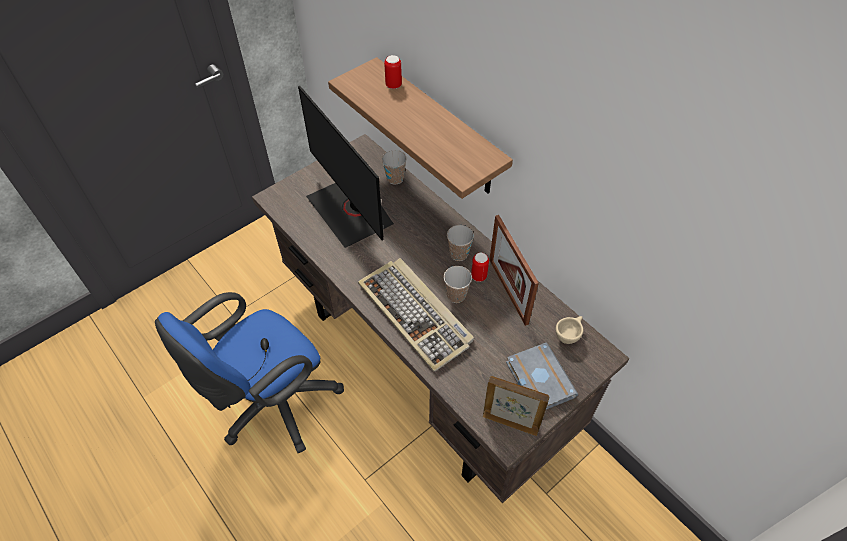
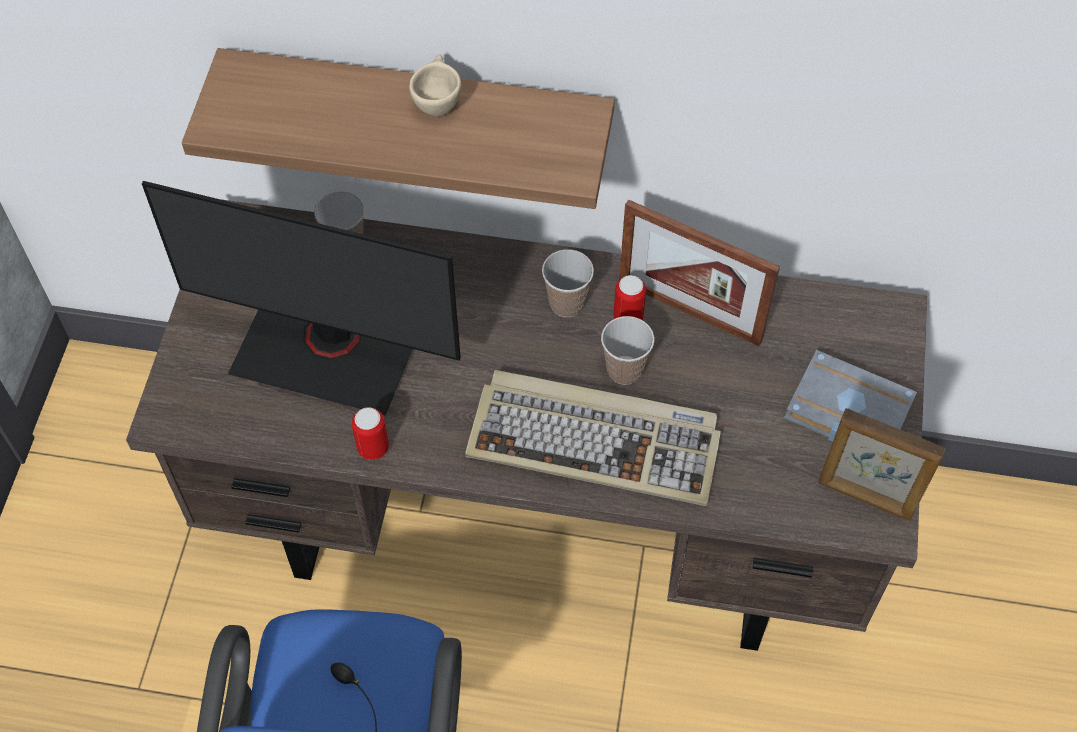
camera: 40 degrees left, 5 degrees up
(393, 85) = (304, 83): can -> can (373, 448)
(510, 422) = (865, 497): picture frame -> picture frame turned 135 degrees counterclockwise
(568, 336) = (827, 320): beige cup -> beige cup (437, 103)

